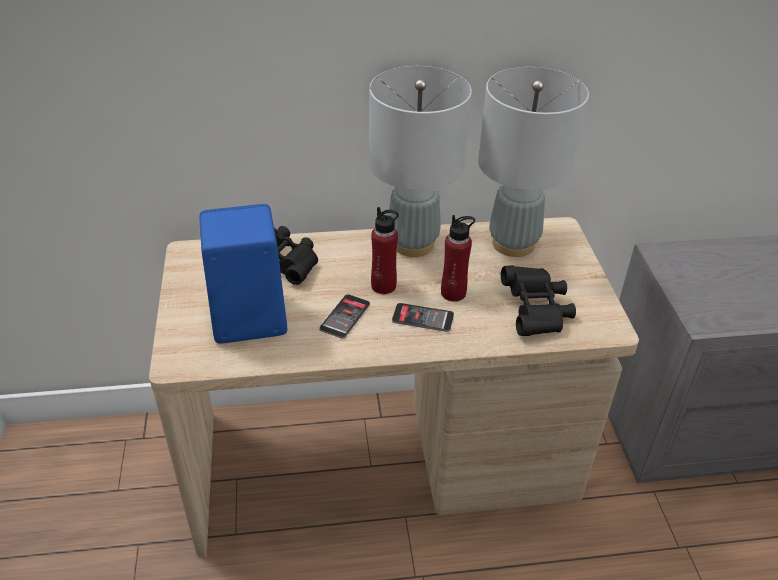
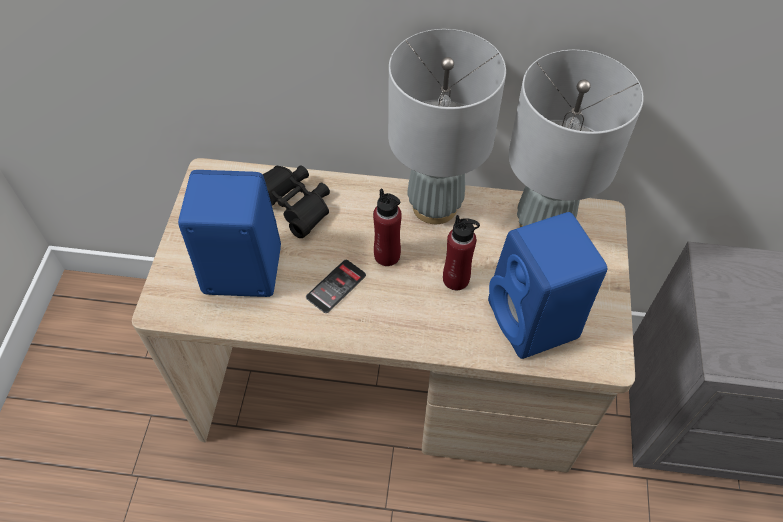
camera: 15 degrees right, 15 degrees up
(423, 318) = (414, 304): phone -> none
(536, 312) = (535, 322): black binoculars -> blue speaker

